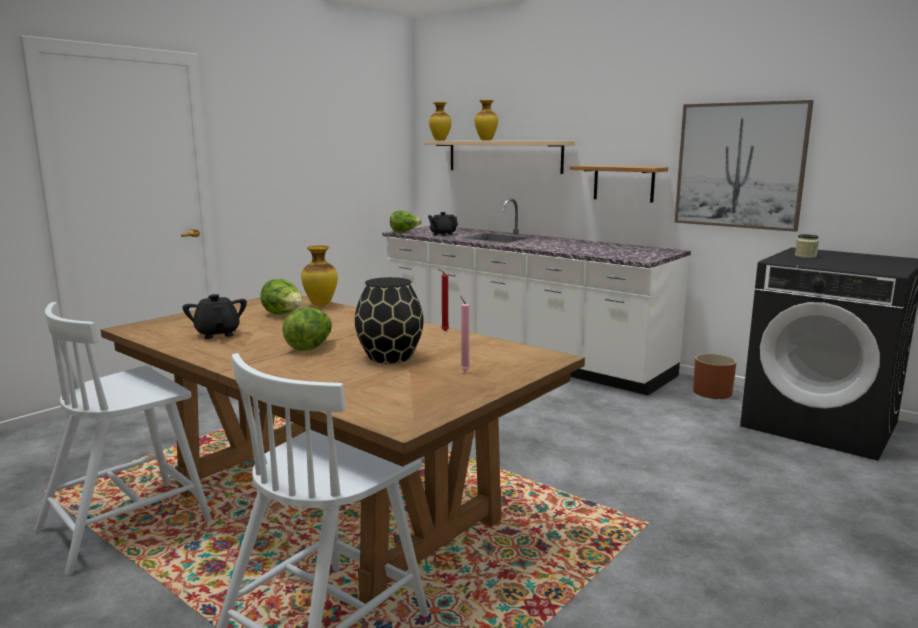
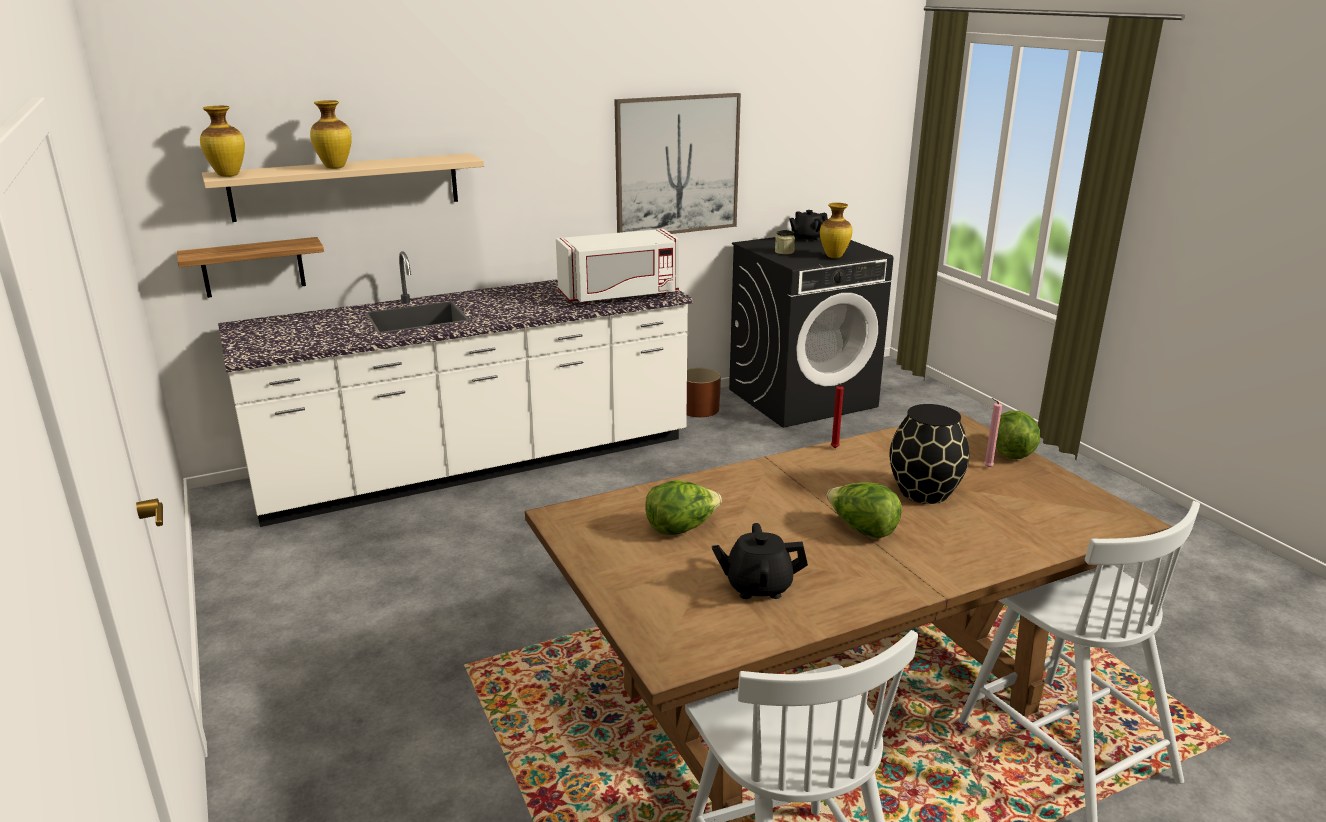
camera: 65 degrees left, 10 degrees up
(321, 305) = (643, 496): vase -> vase (834, 257)
(404, 232) = (256, 352): lettuce -> lettuce (1011, 452)
(443, 234) = (331, 336): black teapot -> black teapot (807, 238)
(615, 253) = (619, 295): none -> white microwave
(623, 183) = (548, 202): shelf -> shelf (253, 267)

